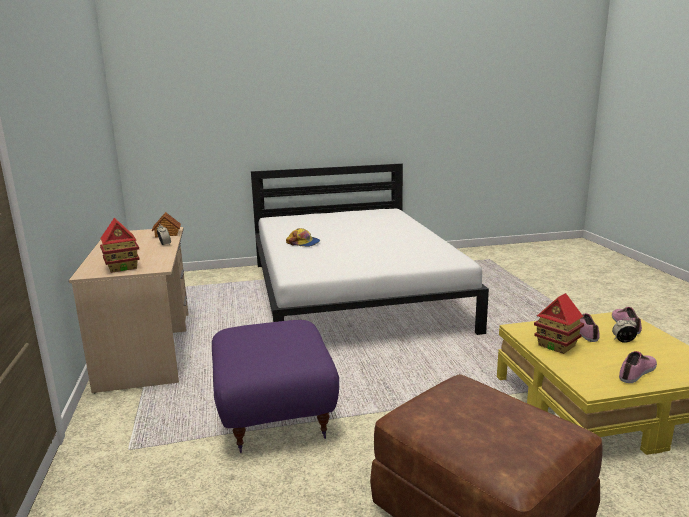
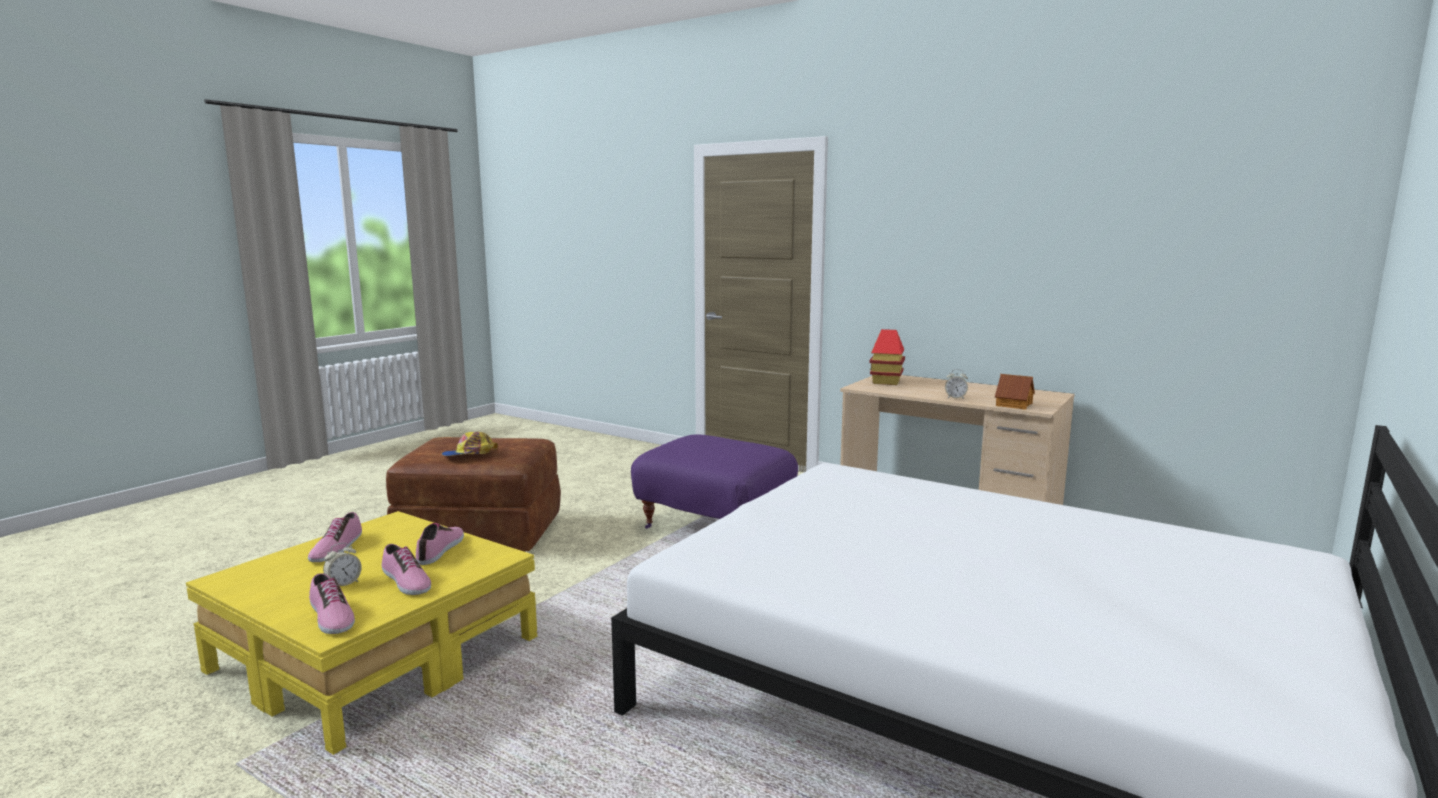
camera: 135 degrees right, 5 degrees down
(303, 243) = (994, 512): cap -> cap (469, 454)
(556, 345) = (441, 549): toy house -> shoe

